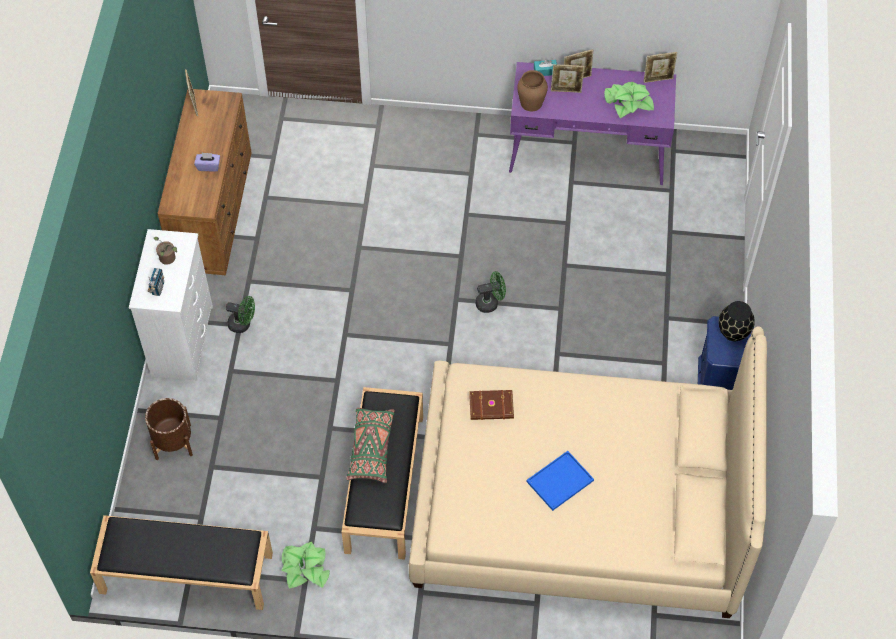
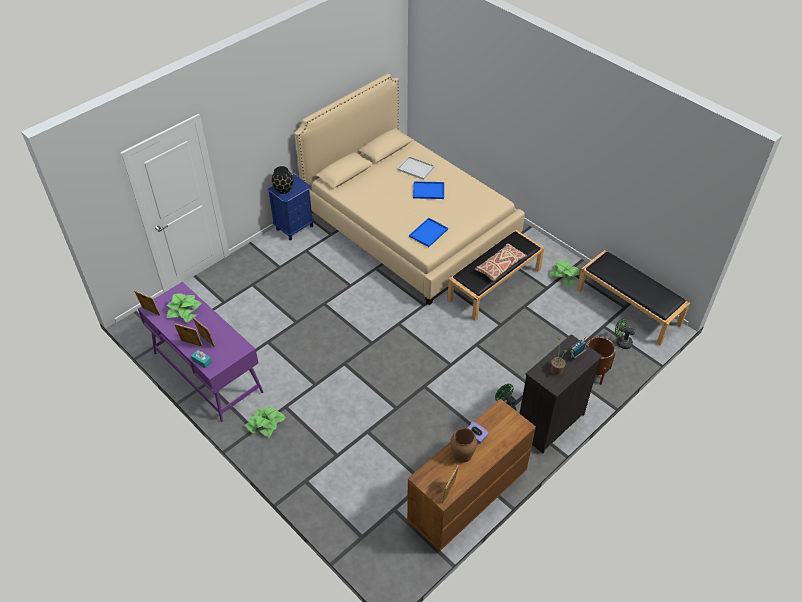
camera: 140 degrees left, 10 degrees down
(183, 340) = (549, 423): white dresser -> black dresser
(371, 449) = (500, 266): green pillow -> beige pillow
(471, 146) = (265, 424): none -> potted plant
(490, 302) = (355, 329): green fan -> green fan (621, 342)
(491, 407) = (428, 232): brown book -> blue tray
(531, 102) = (235, 348): brown vase -> brown vase (462, 454)
(617, 513) = (416, 168): none -> white tray

